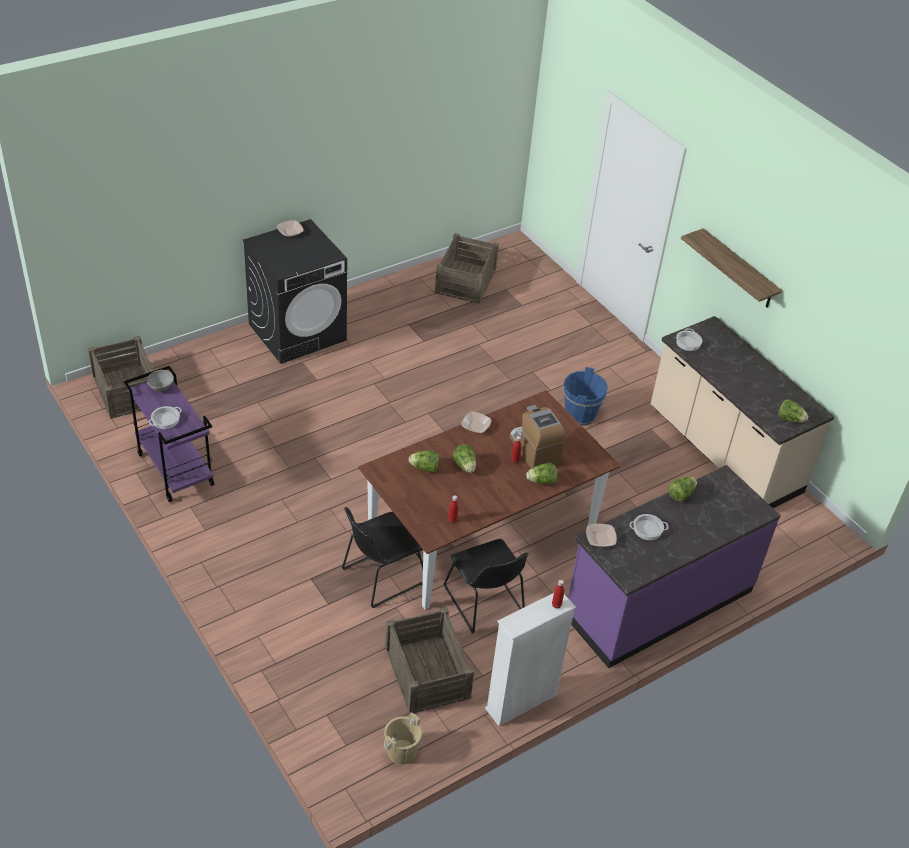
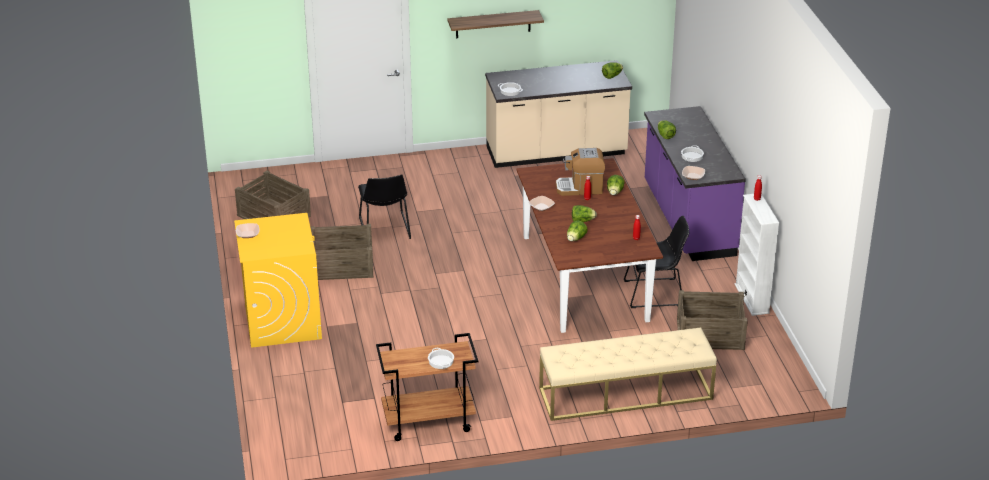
camera: 65 degrees left, 10 degrees down
(127, 390) = (301, 436): crate -> crate (342, 265)
(162, 387) = (395, 357): grey bowl -> none
(174, 469) = (428, 422): purple cart -> brown cart
(277, 616) = (625, 394): none -> beige bench
(298, 332) = (282, 321): black washing machine -> yellow washing machine
(381, 577) = (608, 335): black chair -> black chair (385, 230)
(401, 751) = (776, 360): beige bucket -> none
(580, 415) = (481, 202): blue bucket -> none

